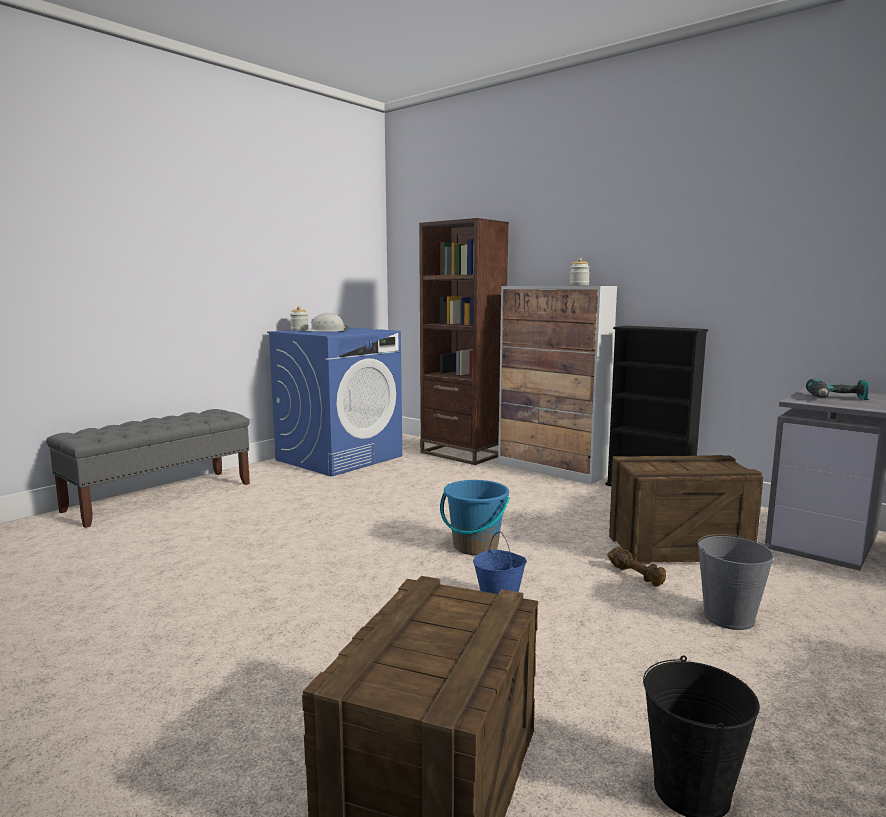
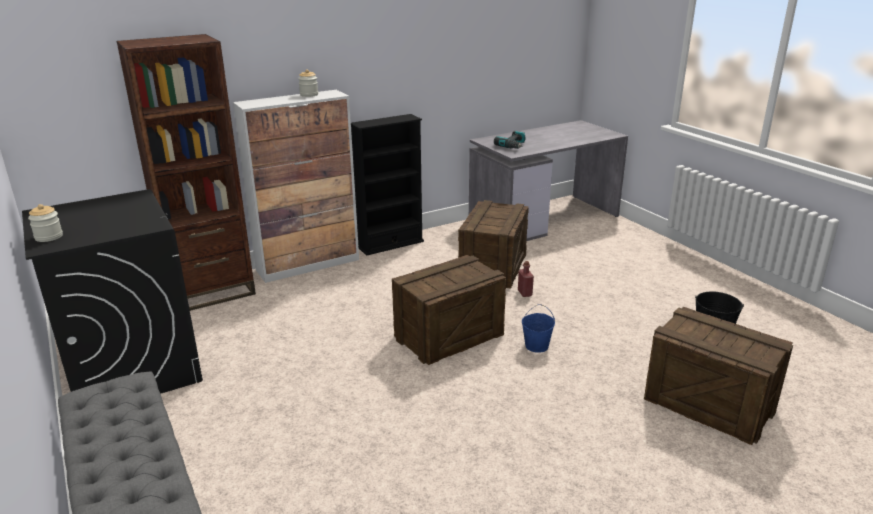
camera: 70 degrees left, 15 degrees up
(326, 331) = (98, 224): white hard hat -> none
(340, 458) = (133, 367): blue washing machine -> black washing machine
(475, 546) = (449, 336): blue bucket -> crate
(636, 575) = (525, 293): brown dumbbell -> red bottle
(729, 617) = (582, 285): grey bucket -> none

